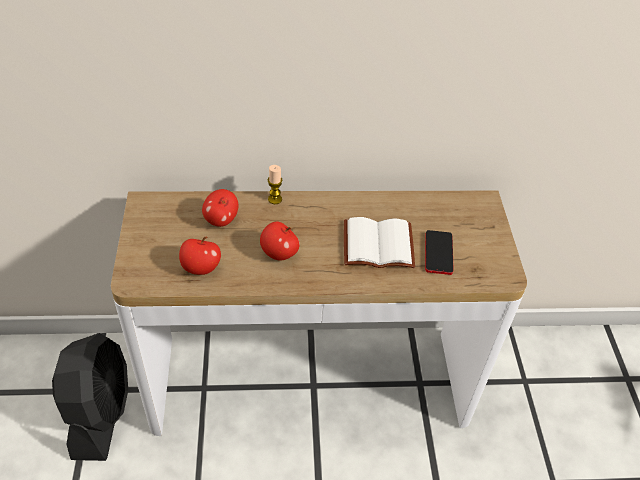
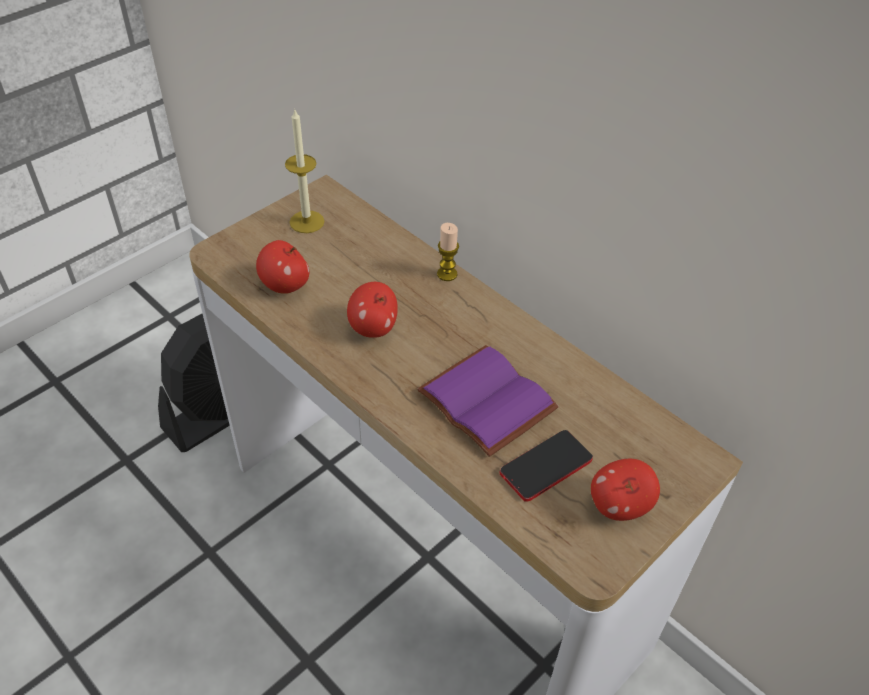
camera: 50 degrees right, 0 degrees up
(159, 225) = (307, 222): none -> candle
(221, 220) = (366, 256): apple -> apple (619, 505)
(377, 247) = (483, 401): white book -> purple book

